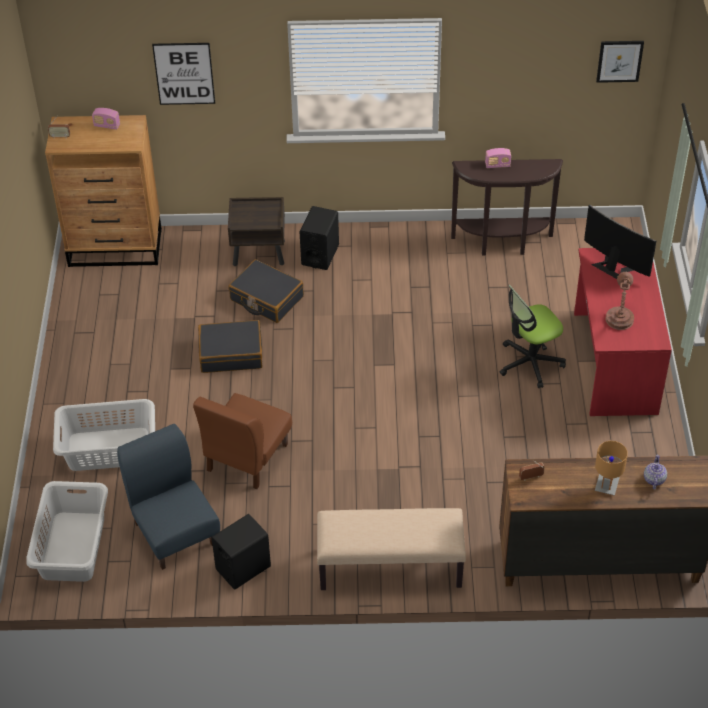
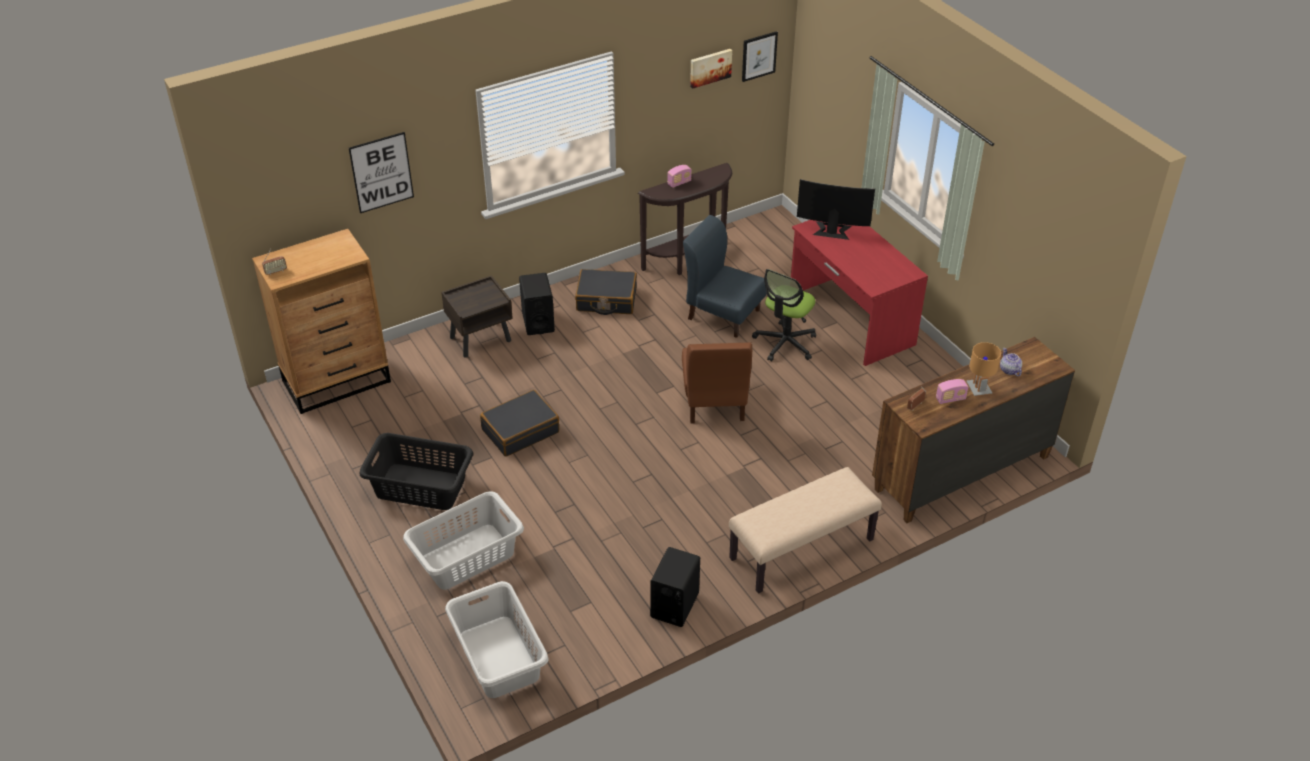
camera: 30 degrees left, 5 degrees down
(107, 126) = (316, 248): radio -> radio (950, 399)
(115, 371) = (420, 486): none -> black laundry basket
(175, 532) = (587, 602): blue chair -> blue chair (723, 314)
(246, 457) = (603, 511): brown chair -> brown chair (714, 402)
(266, 299) = (517, 374): black suitcase -> black suitcase (606, 300)
(557, 59) = (710, 67): none -> picture
(619, 318) = (868, 266): brown table lamp -> none

